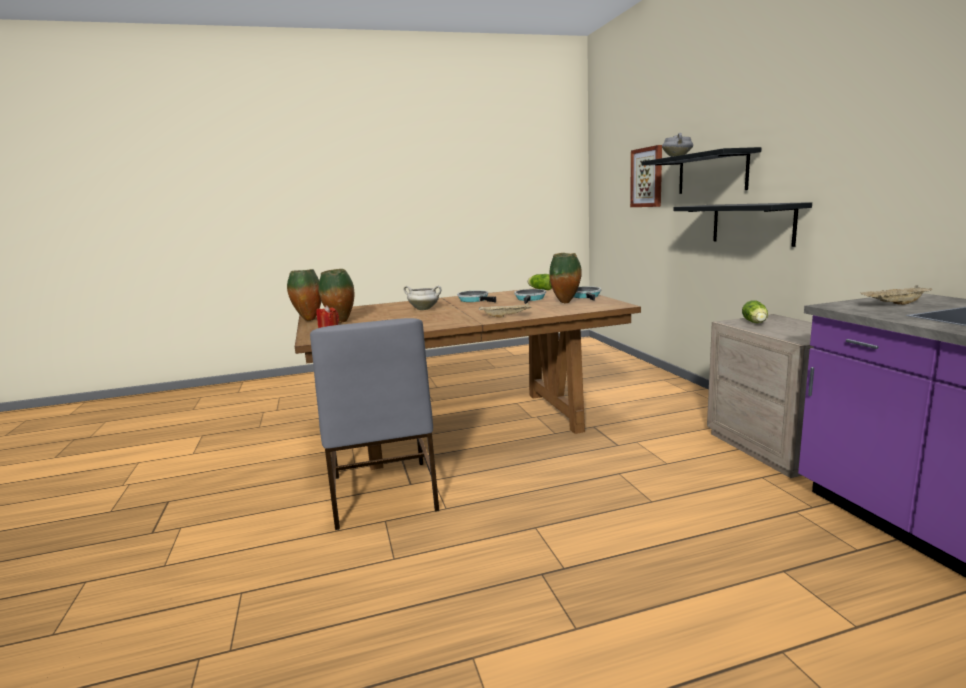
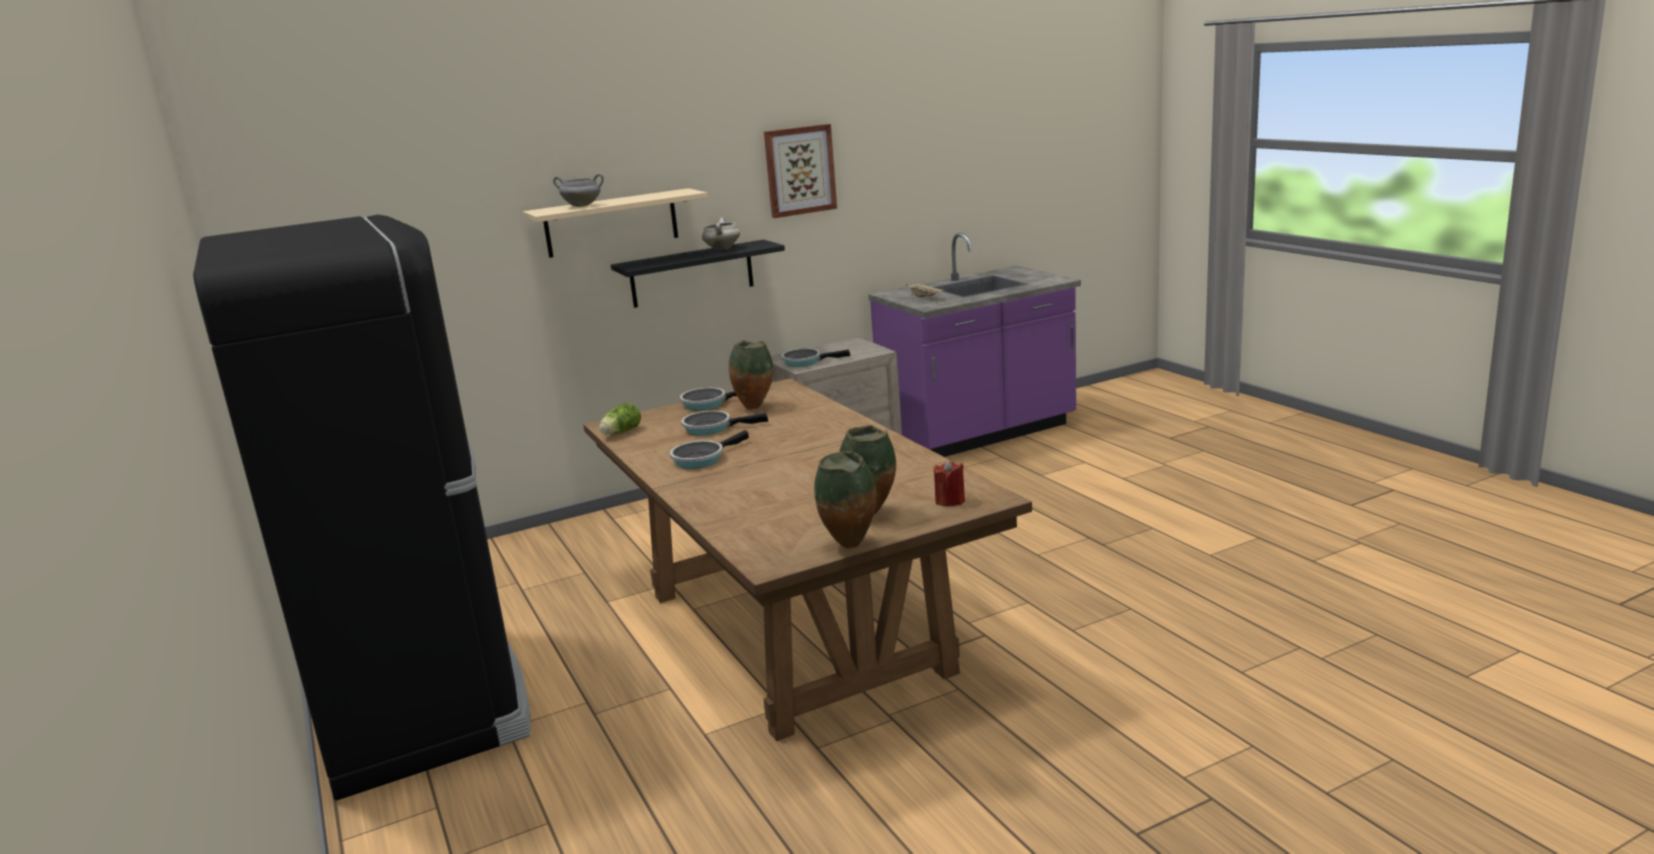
camera: 100 degrees left, 5 degrees up
(382, 494) = (1019, 647): grey chair -> none
(424, 309) = (772, 478): white cooking pot -> white cooking pot (722, 248)
(465, 363) = (421, 701): none -> black fridge
(506, 316) = (842, 424): beige tray -> none
(647, 177) = (455, 242): picture -> picture (799, 170)
(712, 173) = (611, 223): black shelf -> beige shelf
(755, 323) = (805, 361): lettuce -> frying pan

